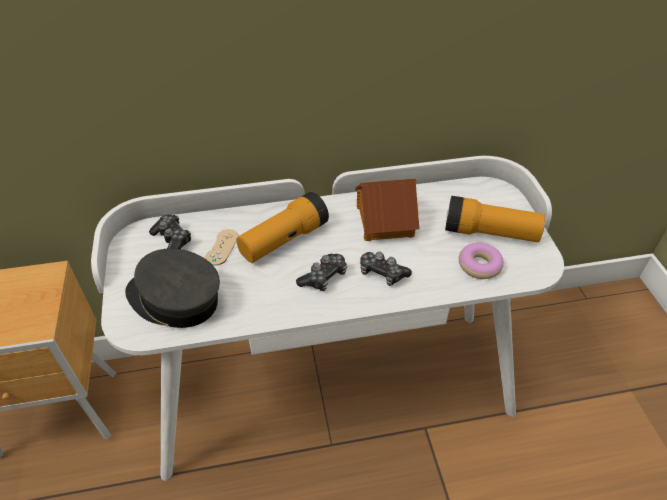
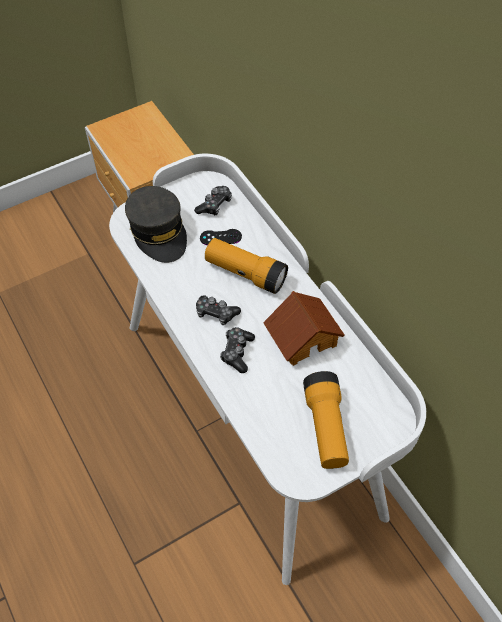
camera: 70 degrees right, 10 degrees up
(175, 300) = (158, 231): grey cap -> grey cap turned 150 degrees clockwise
(222, 247) = (220, 237): beige game controller -> black game controller
(479, 265) = (277, 425): donut -> none

